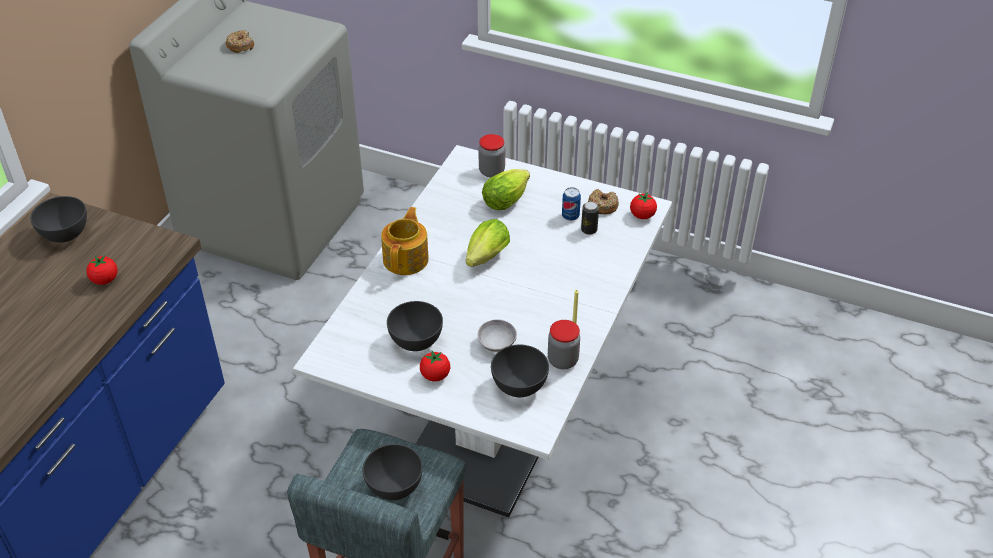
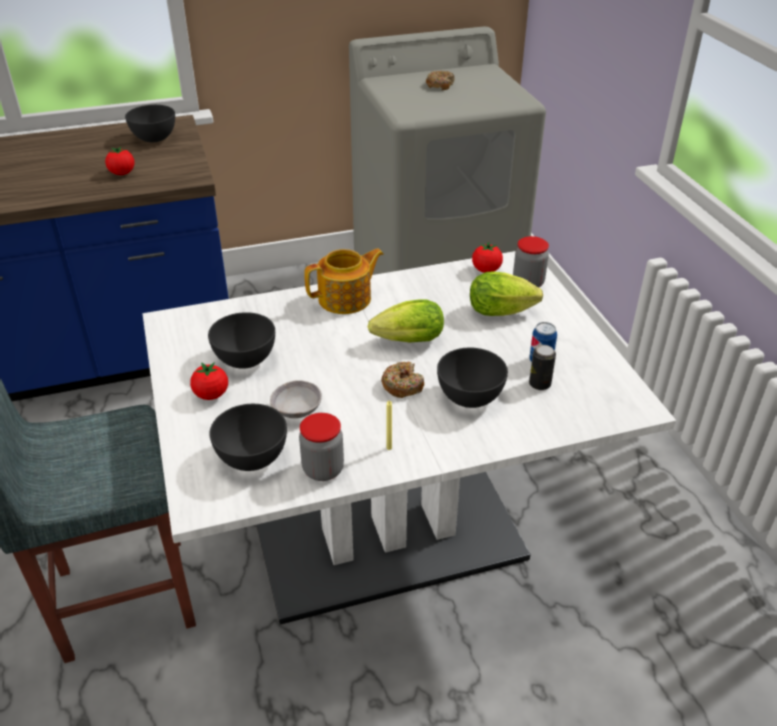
camera: 50 degrees right, 5 degrees down
(393, 486) = (87, 465): grey bowl -> grey bowl (469, 397)
(602, 206) = (589, 374): donut -> donut (402, 385)
(642, 215) = (618, 410): tomato -> tomato (486, 270)

